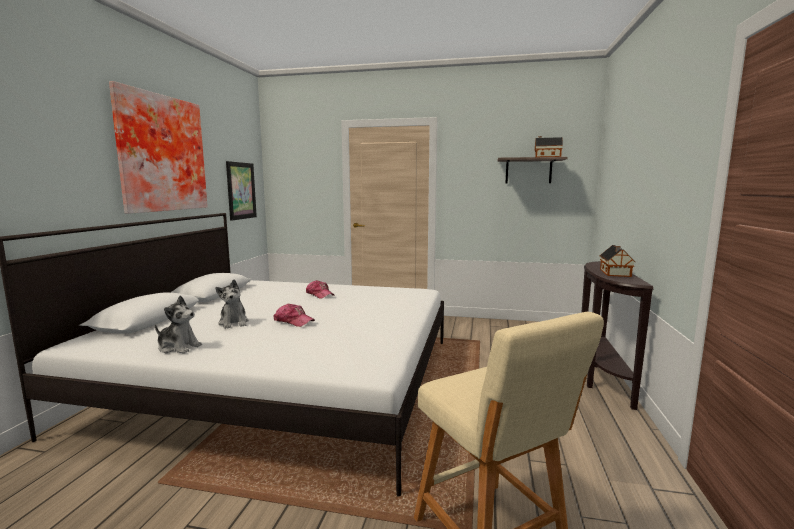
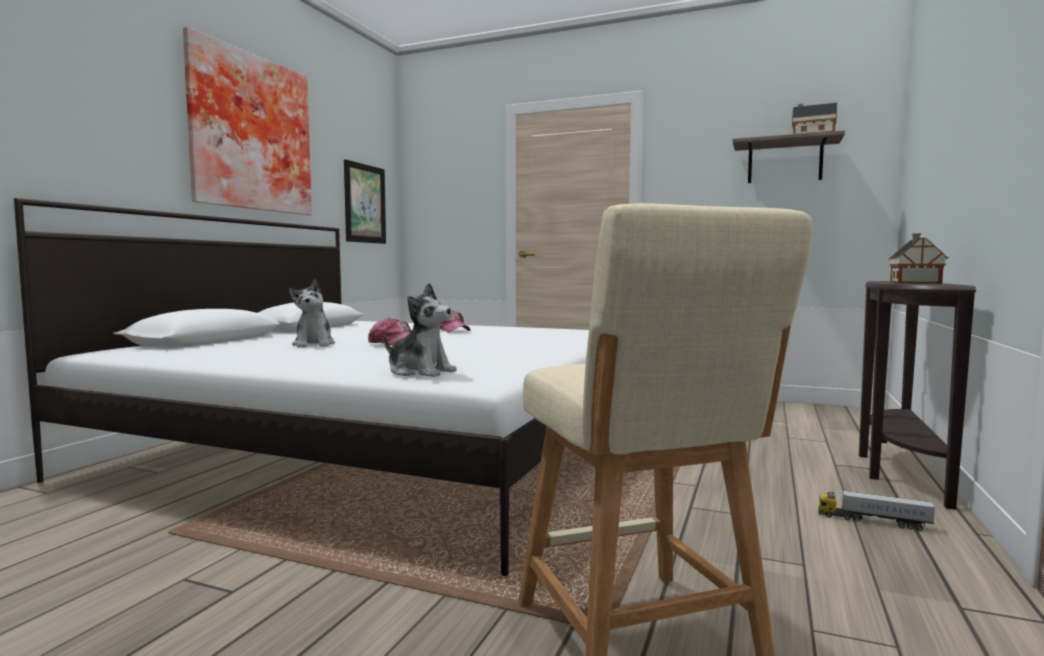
camera: 10 degrees right, 5 degrees down
(178, 347) = (225, 357): plush toy -> plush toy (420, 372)
(595, 424) = (873, 521): none -> toy truck

